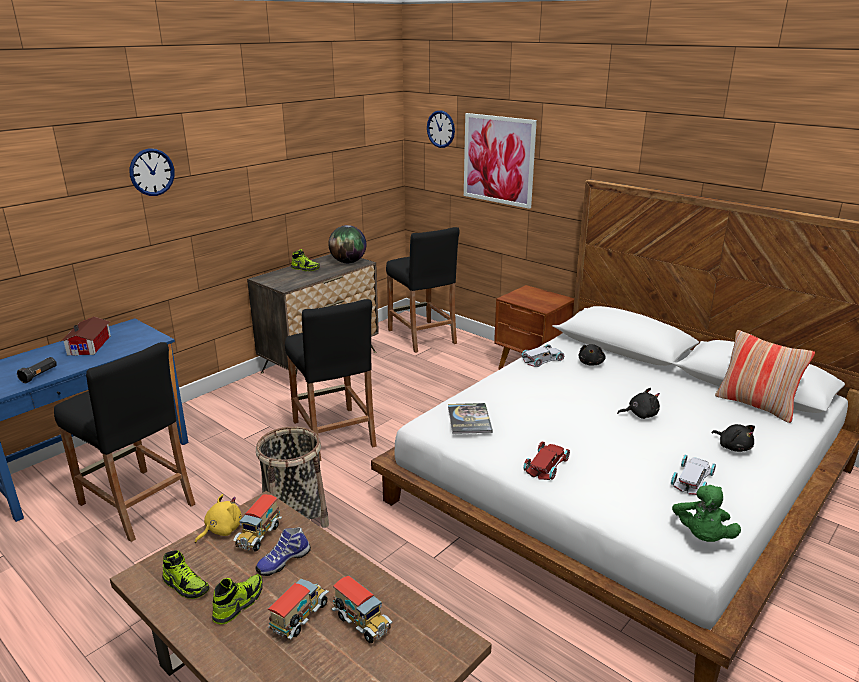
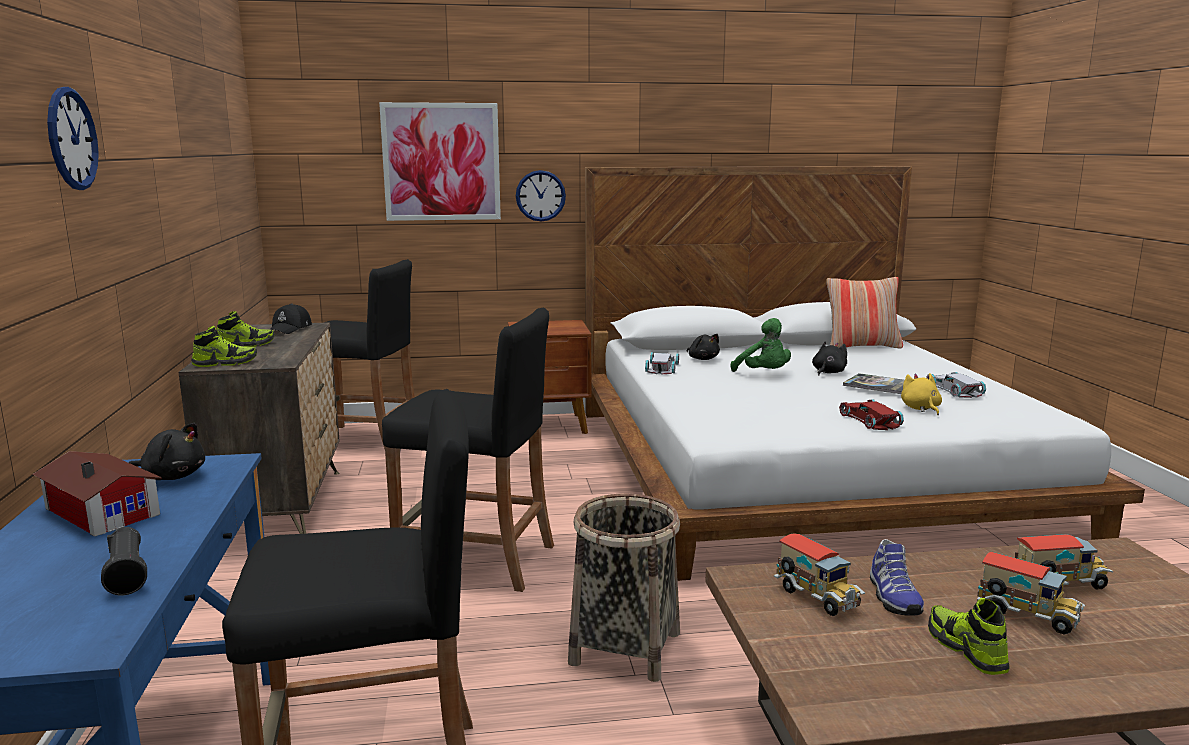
camera: 50 degrees left, 10 degrees down
(186, 585) = (890, 679): shoe -> shoe (225, 363)
(221, 530) = (771, 619): yellow plush toy -> yellow plush toy (920, 409)
(300, 619) = (1027, 617): toy truck -> toy truck turned 150 degrees clockwise
(348, 262) = (291, 329): globe -> black cap
(441, 129) = (332, 129): wall clock -> wall clock (540, 195)
(469, 419) = (743, 417): book -> book (881, 385)
(702, 536) = (1042, 412): green plush toy -> green plush toy (764, 374)
(733, 447) = (918, 368): black plush toy -> black plush toy (172, 476)

